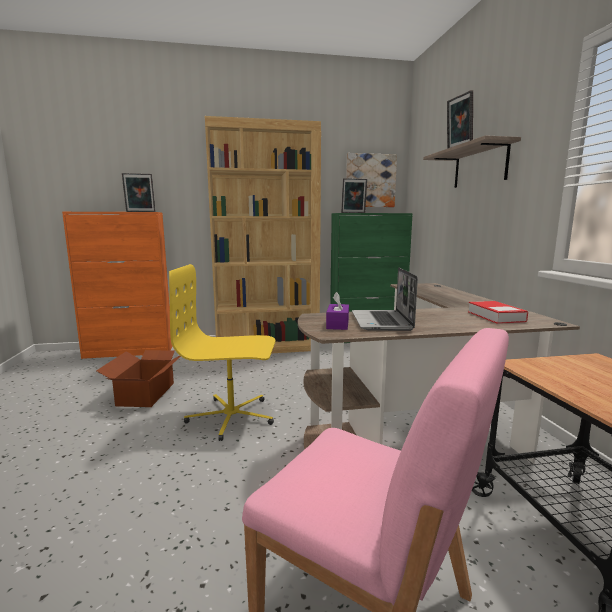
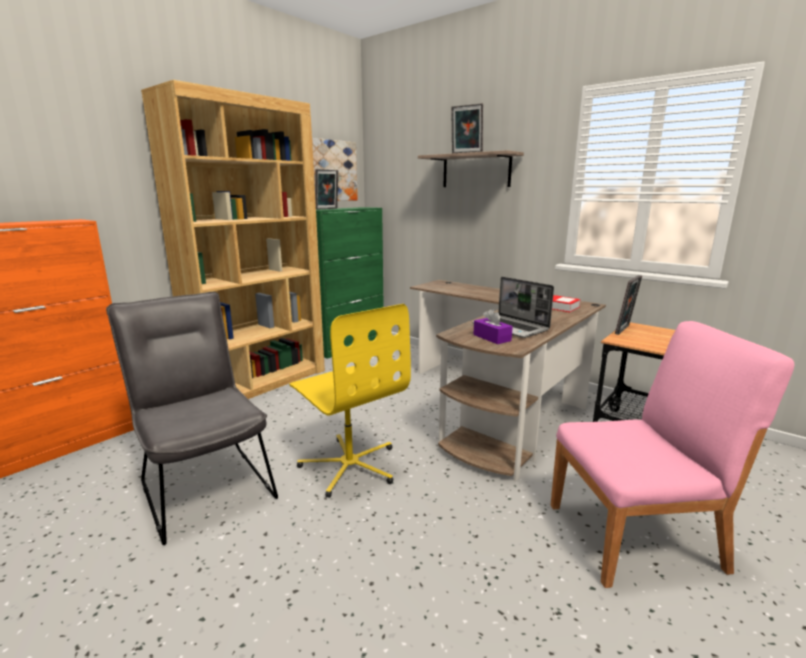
camera: 40 degrees left, 5 degrees up
(140, 211) = (55, 221): picture frame -> picture frame (624, 330)
(147, 394) = (205, 485): cardboard box -> grey chair
(231, 417) = (350, 465): yellow office chair -> yellow office chair turned 90 degrees counterclockwise

